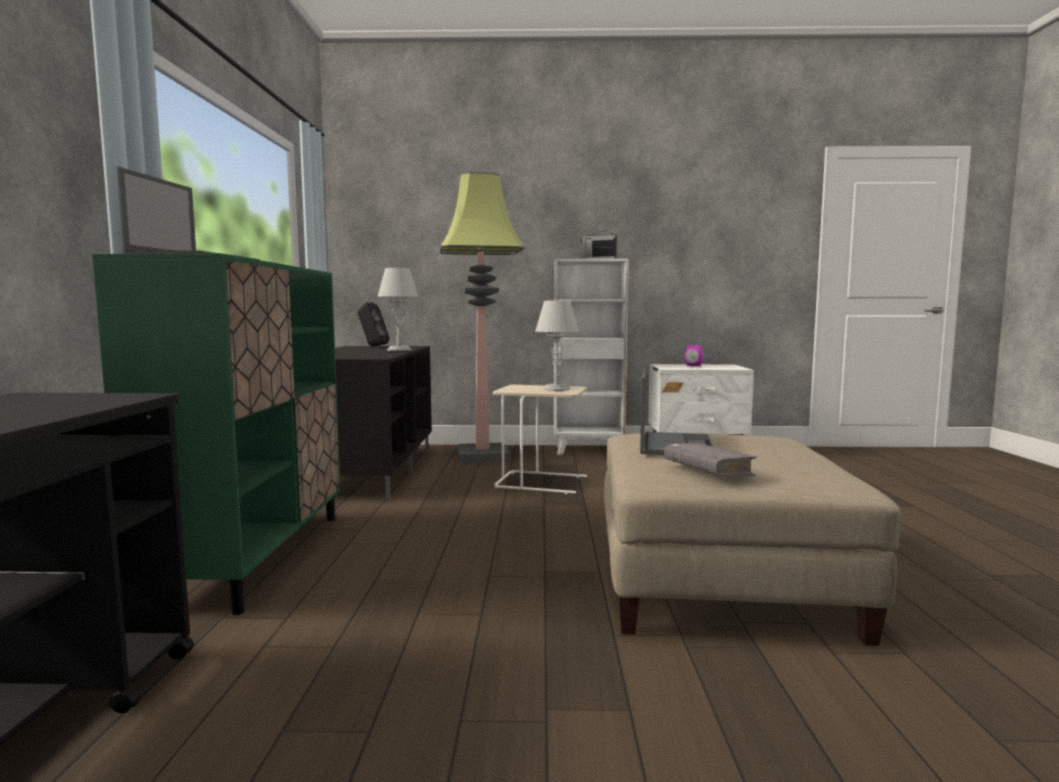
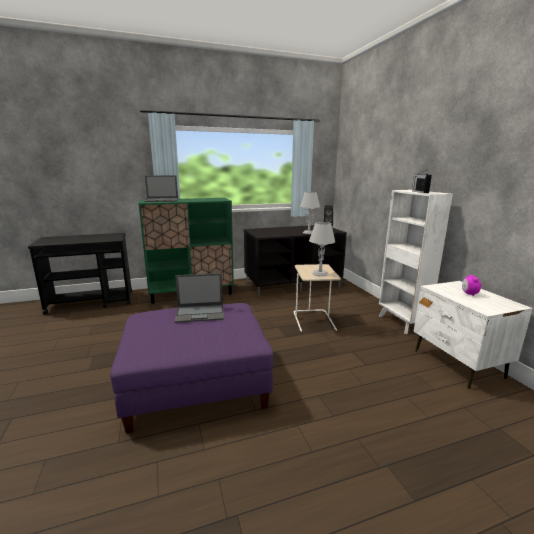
camera: 70 degrees right, 10 degrees up
(483, 456) = (348, 299): floor lamp -> none
(707, 471) = (150, 322): grey book -> none
(717, 578) = (197, 383): beige ottoman -> purple ottoman

